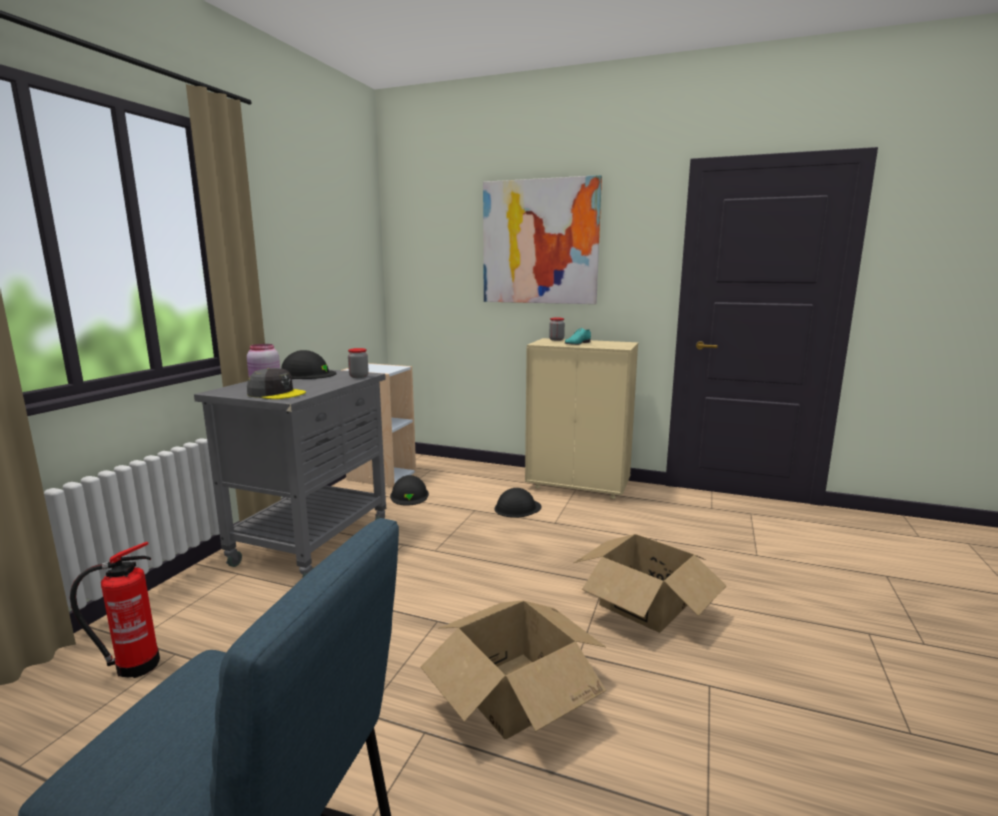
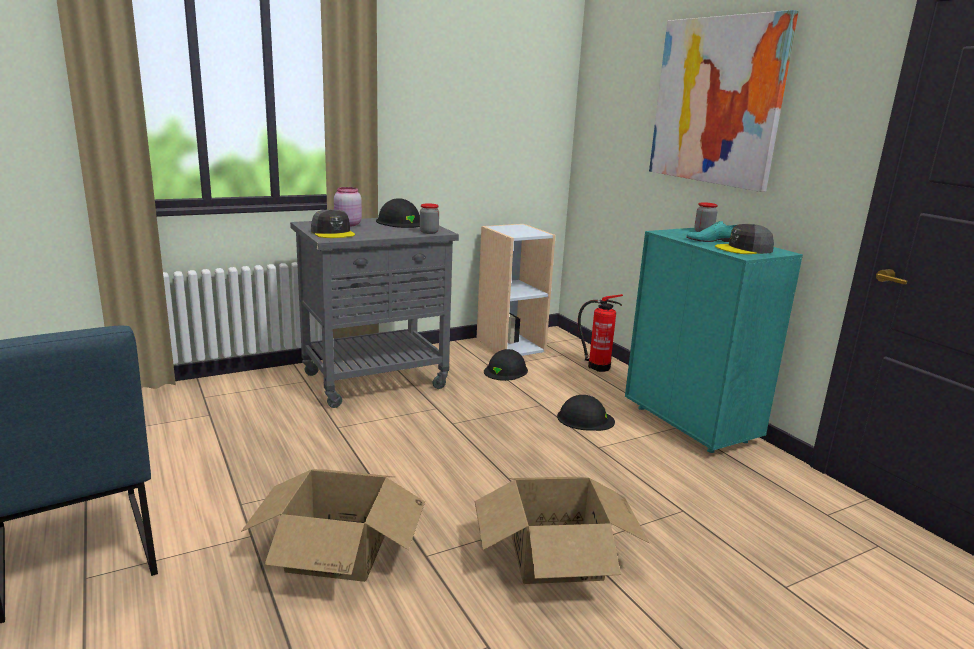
camera: 40 degrees right, 5 degrees up
(134, 666) = (184, 411): fire extinguisher -> fire extinguisher (596, 366)
(579, 486) = (692, 425): beige cabinet -> turquoise cabinet
(608, 344) = (744, 249): none -> grey cap

